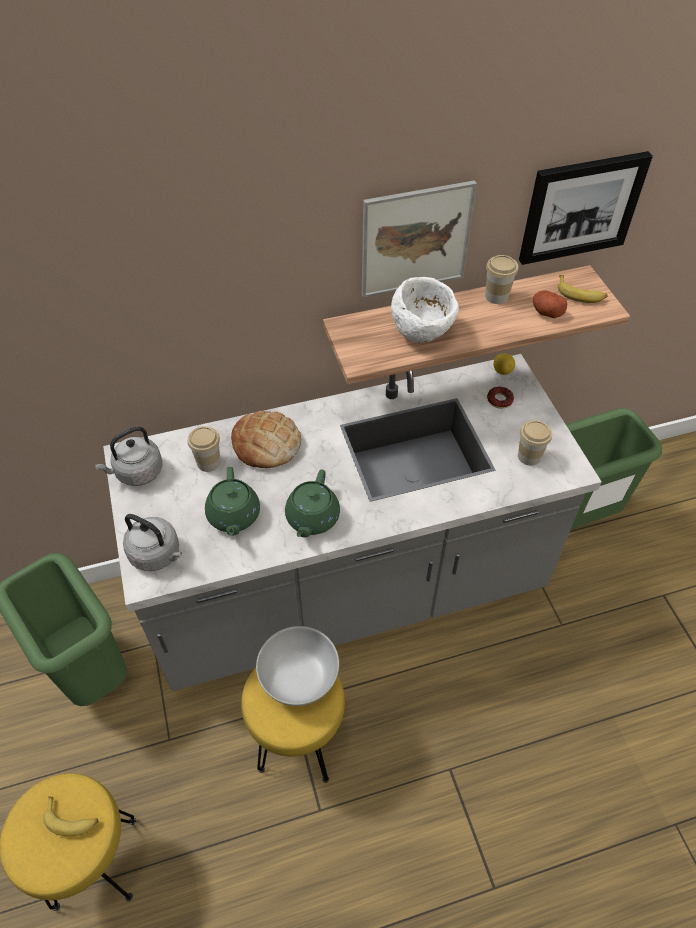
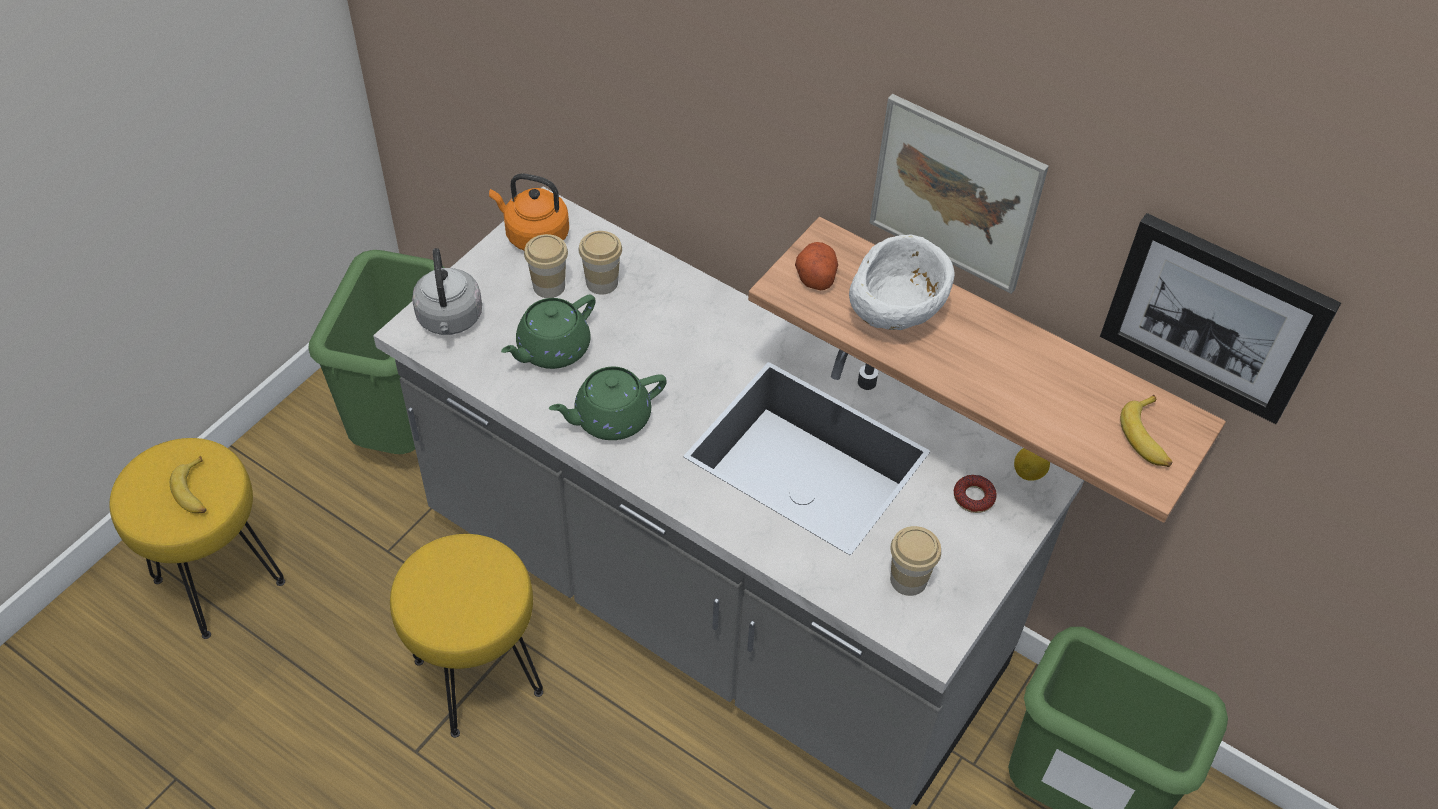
camera: 50 degrees right, 0 degrees up
(137, 473) = (534, 235): grey kettle -> orange kettle
(266, 444) = (674, 314): bread -> none
(299, 679) = (483, 582): white bowl -> none
(496, 296) = (1041, 353): cup -> cup (549, 286)
(546, 312) = (1069, 418): potato -> potato (815, 276)

